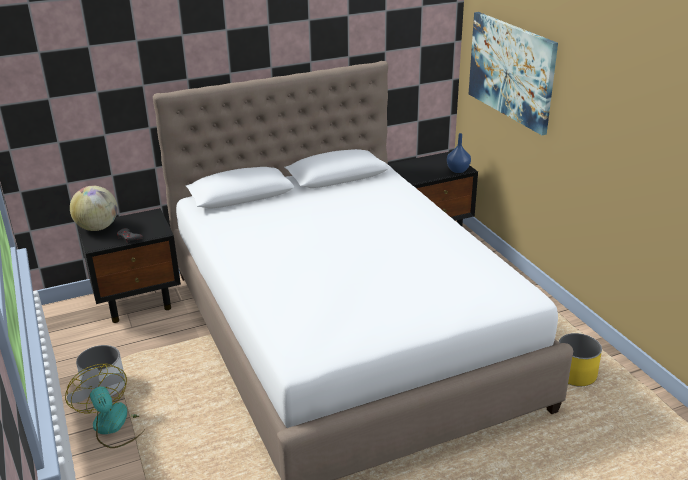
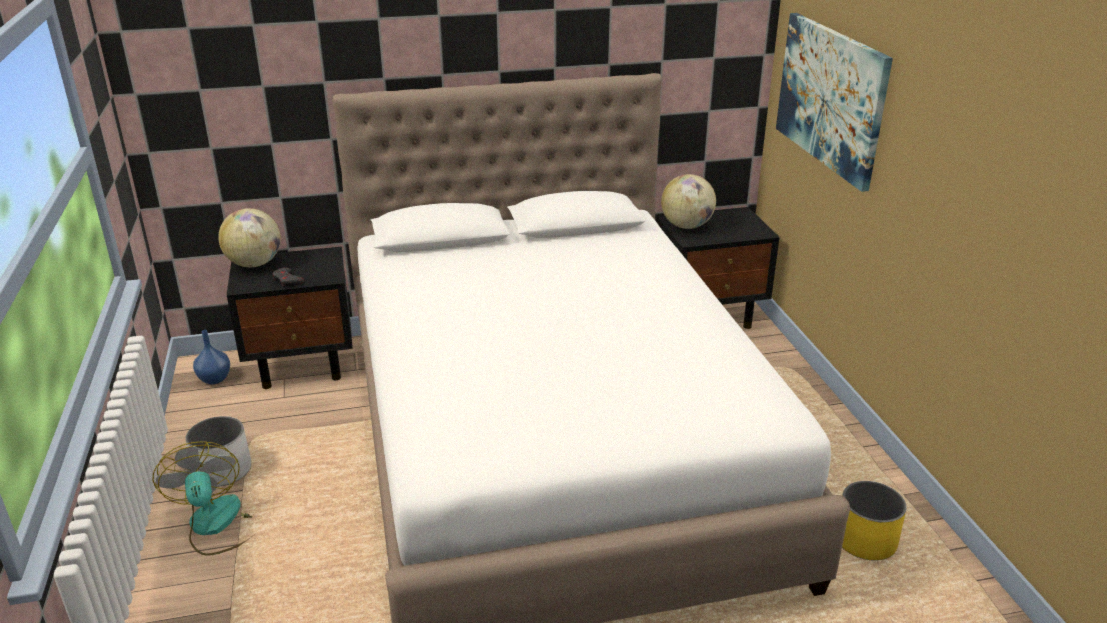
camera: 10 degrees right, 0 degrees up
(411, 169) = (686, 226): none -> globe
(458, 170) = (752, 233): blue vase -> blue vase (215, 379)

